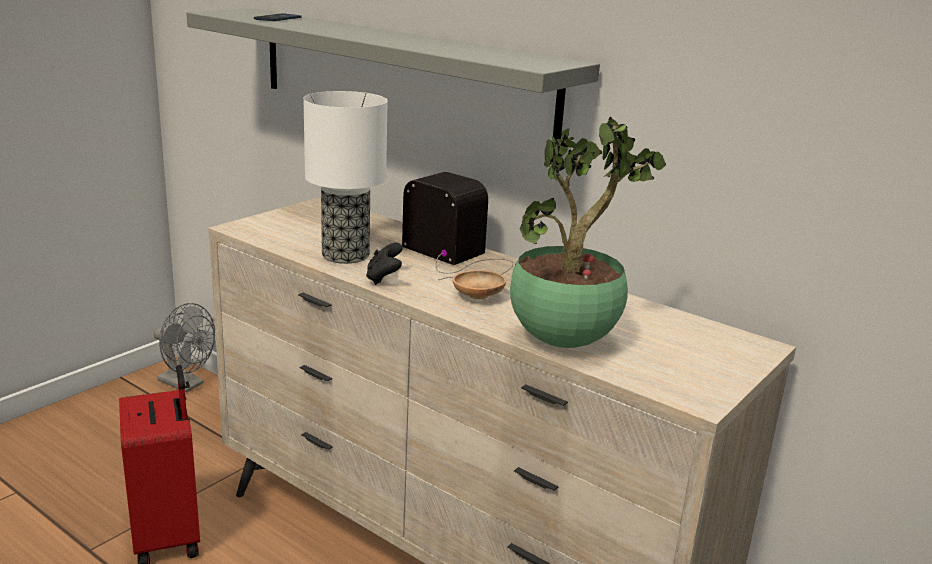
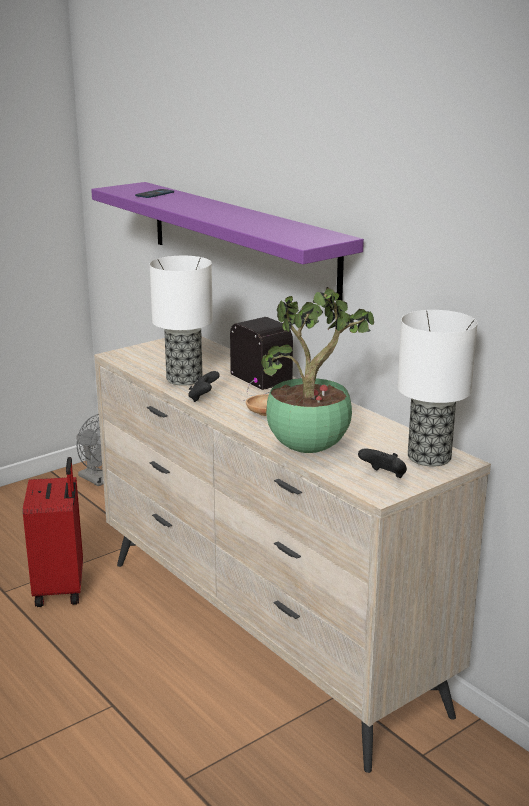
camera: 15 degrees right, 0 degrees up
(400, 75) = (240, 239): grey shelf -> purple shelf
(685, 374) = (384, 476): none -> black game controller
(721, 344) = (430, 457): none -> table lamp

